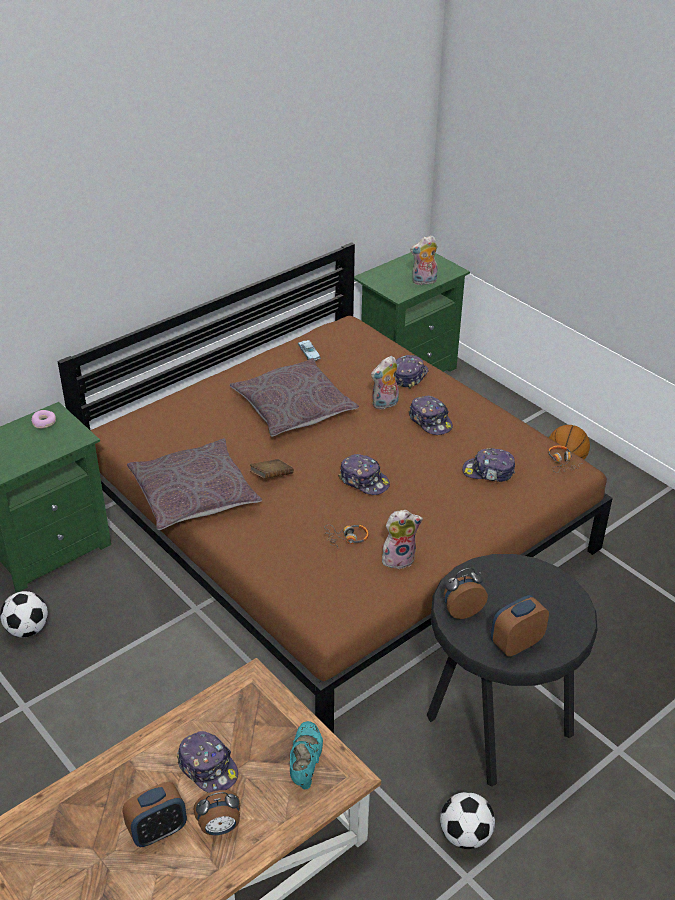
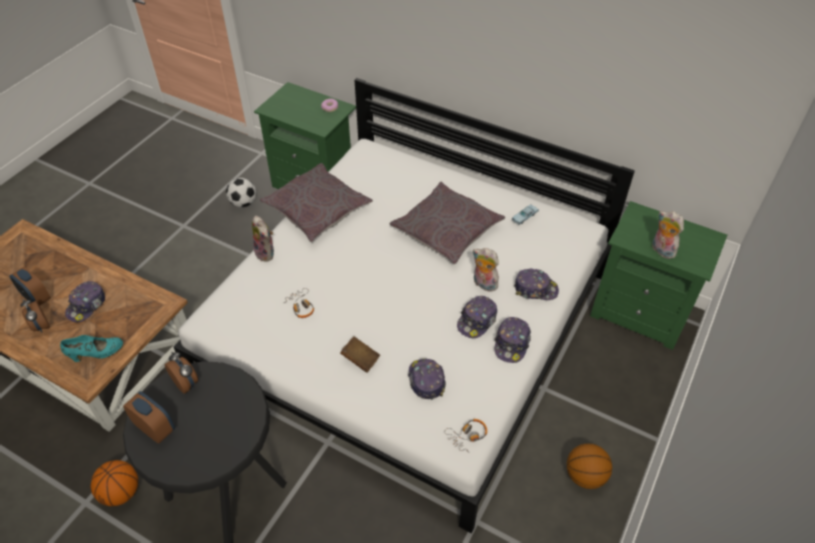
camera: 70 degrees right, 10 degrees up
(271, 477) = (354, 243): brown book -> brown book (360, 359)
(337, 525) = (408, 325): brown bed -> white bed
(364, 481) = (374, 298): cap -> cap (511, 343)
(399, 558) = (290, 345): plush toy -> plush toy (266, 253)
(465, 835) = (121, 492): football -> basketball

